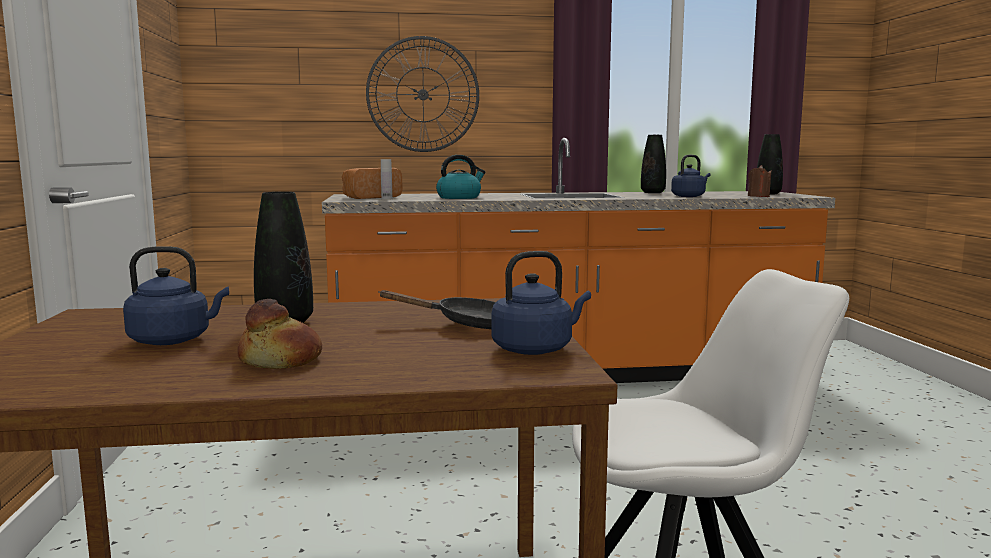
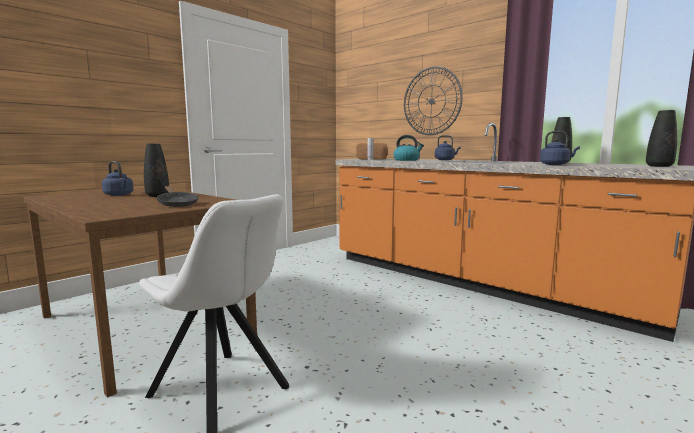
camera: 50 degrees right, 0 degrees up
(281, 360) = (98, 202): bread -> none
(536, 349) = (138, 212): blue kettle -> blue kettle (445, 160)
(758, 196) = (618, 166): brown candle -> none

